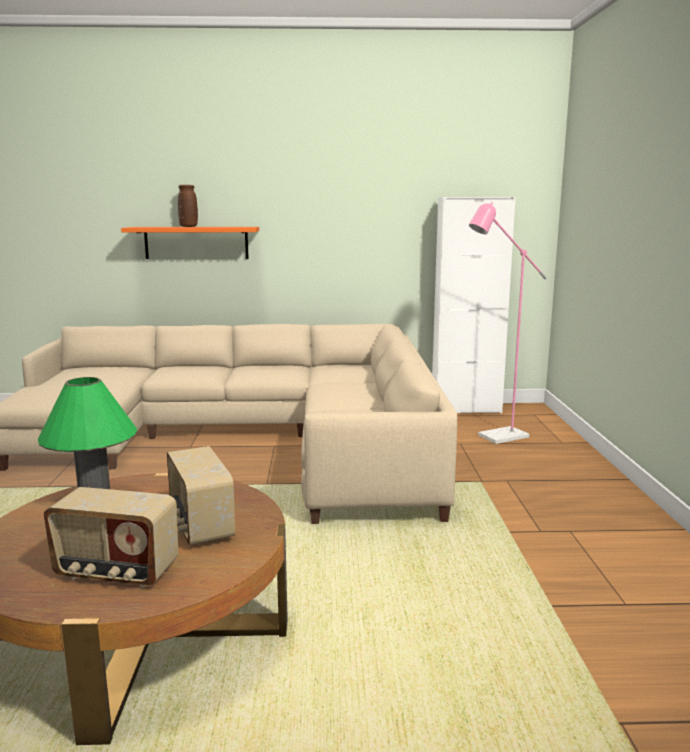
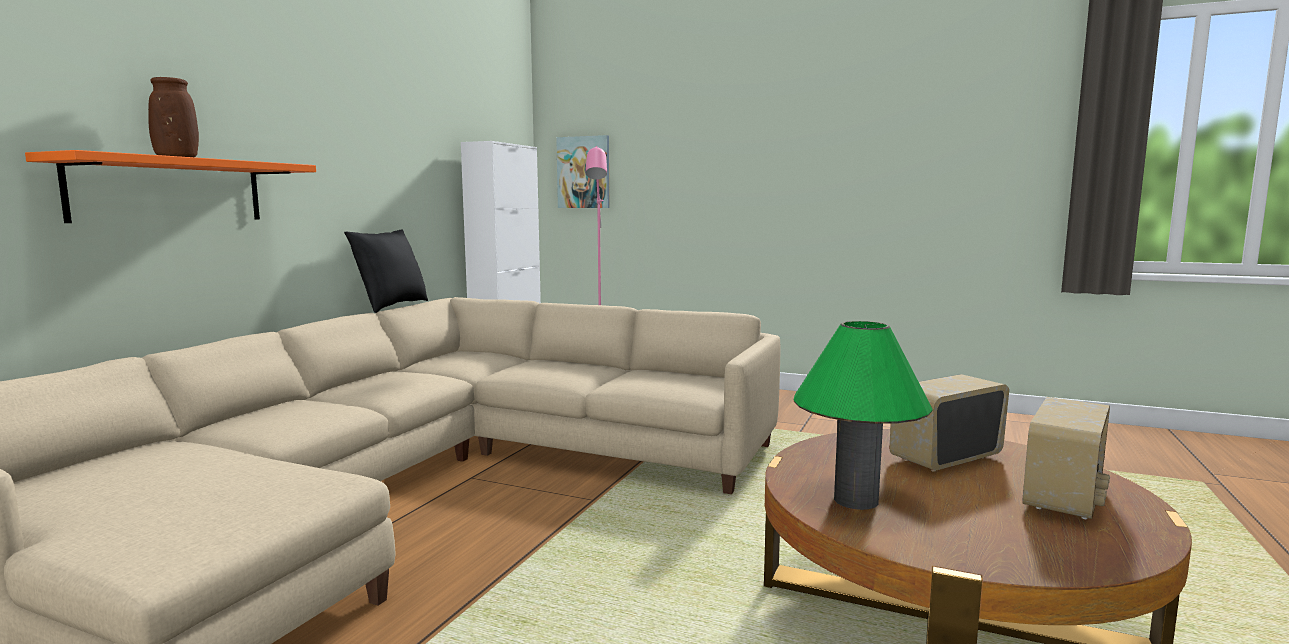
camera: 65 degrees left, 5 degrees down
(200, 526) = (944, 458): radio -> radio turned 150 degrees clockwise
(335, 323) = (391, 306): none -> black pillow
(577, 219) = (584, 172): none -> picture

